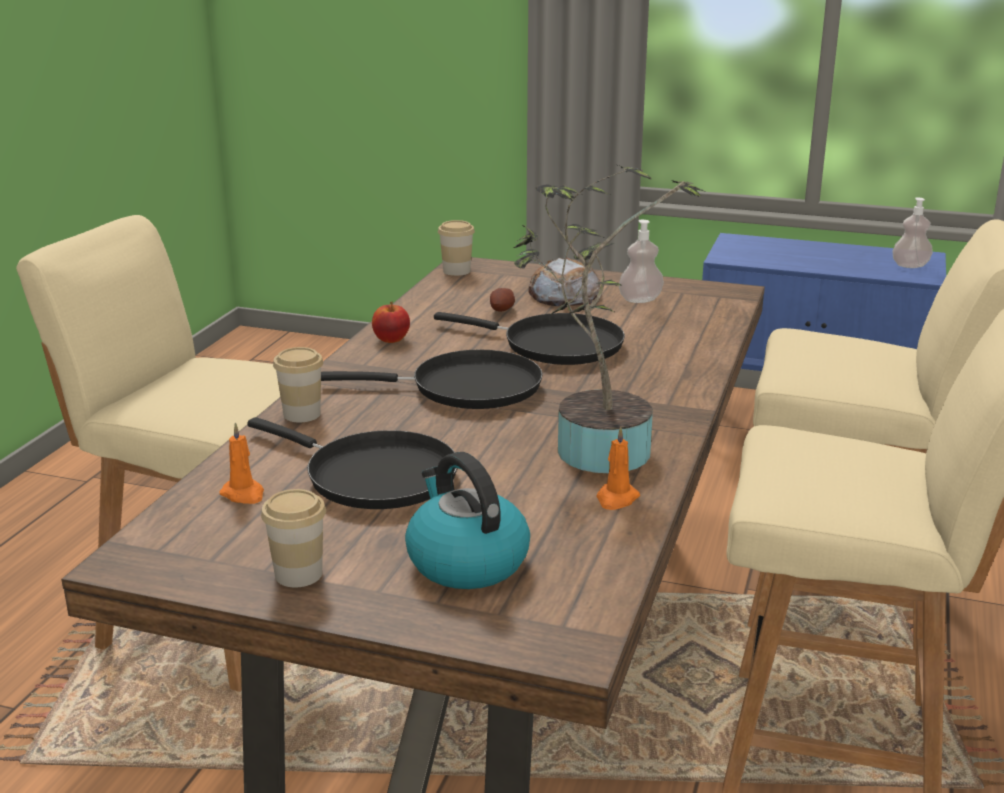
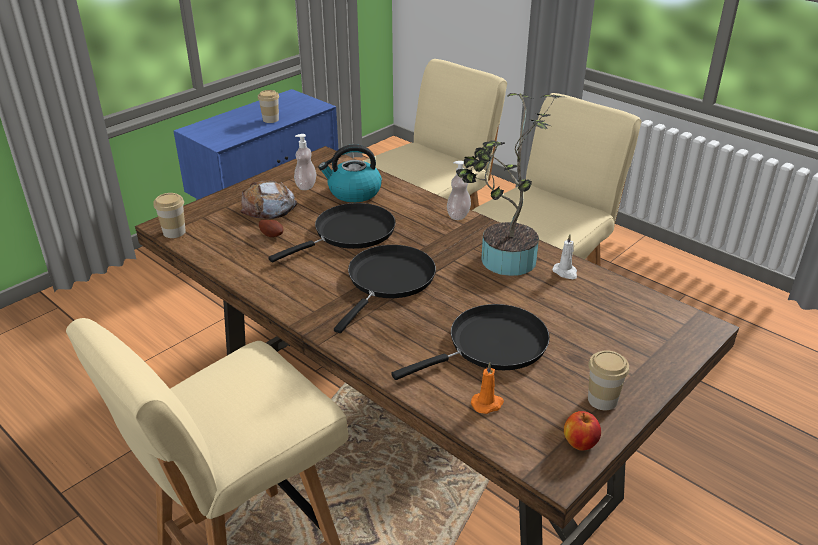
camera: 65 degrees left, 10 degrees up
(302, 414) = (378, 355): cup -> cup (270, 119)
(391, 340) = (280, 290): apple -> apple (580, 443)
(465, 561) = (611, 337): kettle -> kettle (353, 192)
(616, 499) = (565, 272): orange candle -> white candle
(910, 266) = (299, 103): soap dispenser -> soap dispenser (458, 215)

